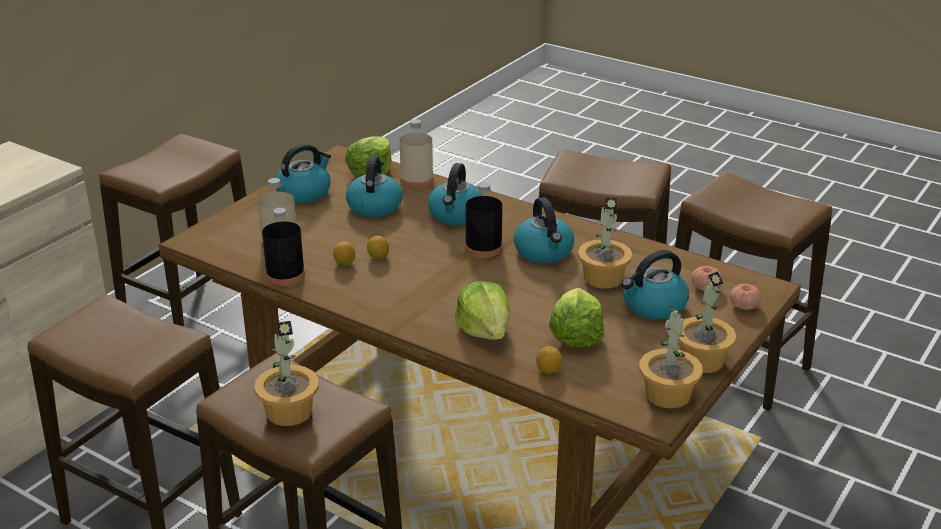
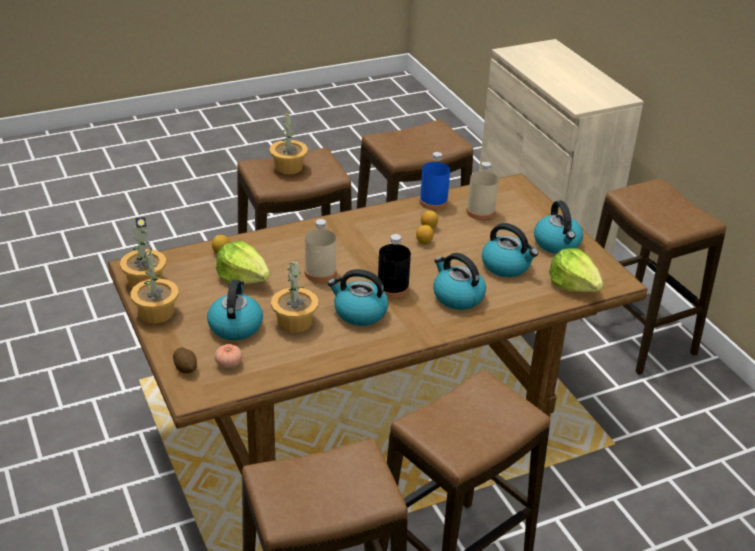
camera: 120 degrees right, 5 degrees up
(285, 276) = (433, 202): black bottle -> blue bottle
(416, 180) = (538, 301): beige bottle -> beige bottle (320, 273)
(485, 330) = (289, 247): lettuce -> none
(744, 306) = (186, 368): tomato -> potato

